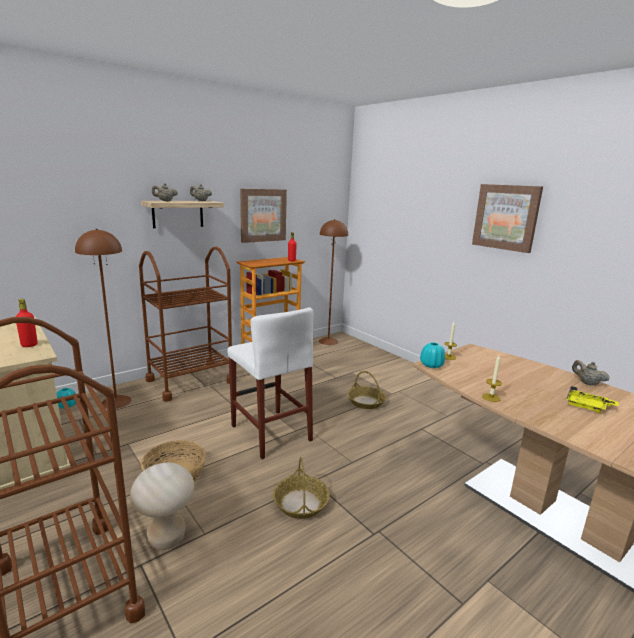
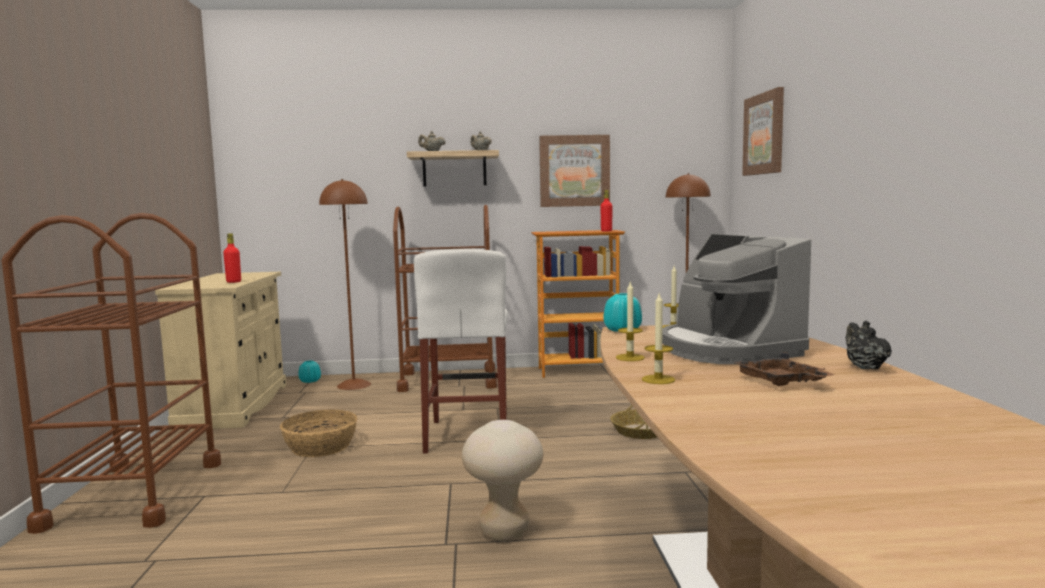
camera: 35 degrees right, 10 degrees down
(167, 538) = (248, 485): beige stool -> beige stool (504, 532)
(301, 503) = (406, 496): basket -> none
(506, 217) = (889, 117): picture -> picture (764, 134)
(513, 378) = (726, 349): none -> coffee machine
(543, 418) = (658, 379): none -> candle
(587, 383) = (864, 367): beige teapot -> black teapot
(587, 406) = (781, 382): yellow tray -> brown tray

